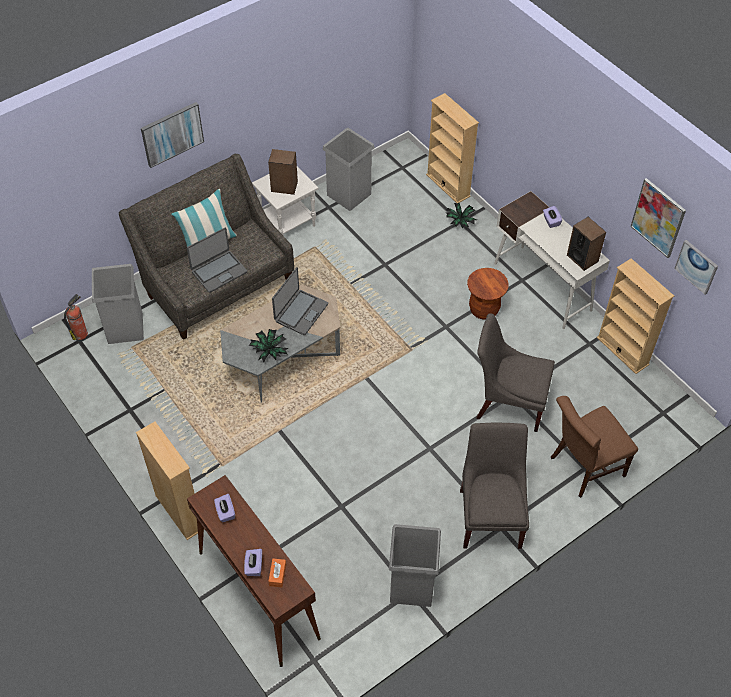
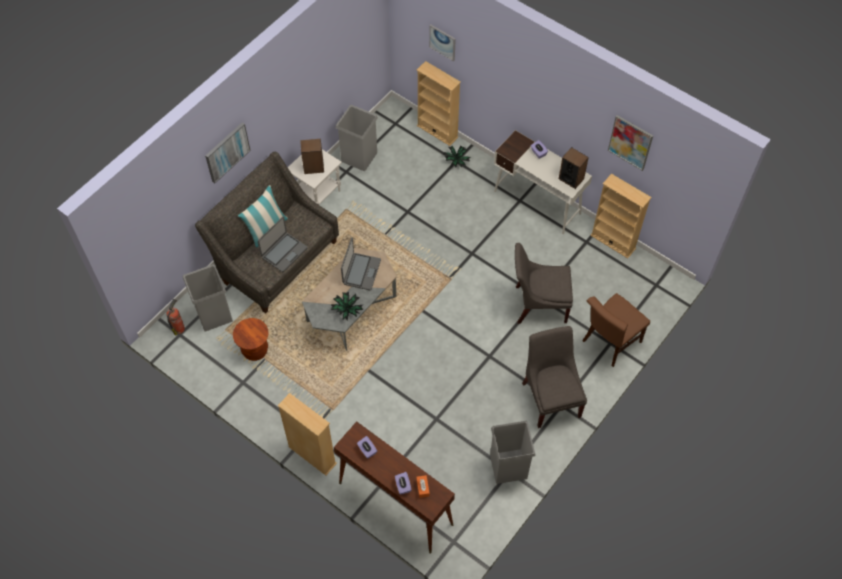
camera: 15 degrees left, 5 degrees up
(484, 309) = (497, 232): brown stool -> brown stool (255, 350)
(696, 266) = (667, 174): picture -> picture (442, 42)

